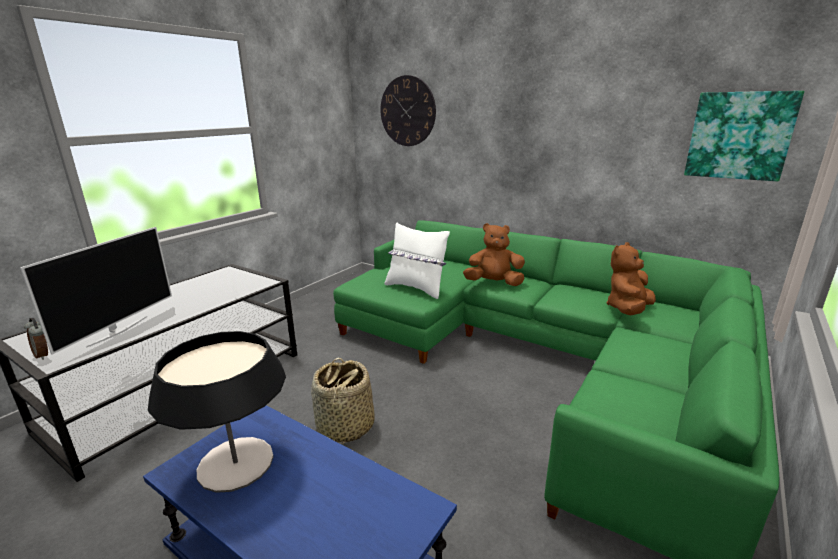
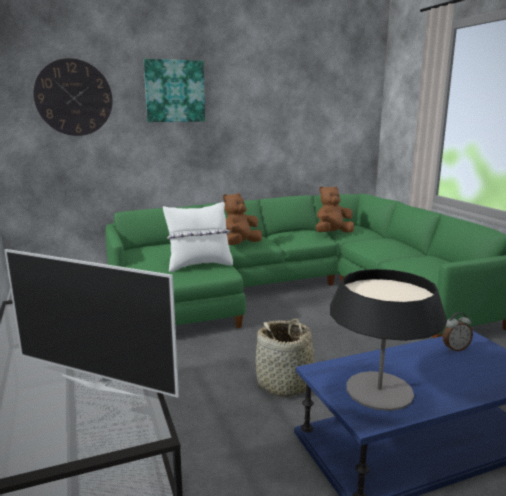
camera: 55 degrees left, 5 degrees down
(43, 355) = (97, 443): alarm clock -> alarm clock (455, 348)
(117, 331) = (101, 385): television -> television turned 150 degrees clockwise
(628, 309) = (332, 233): brown plush toy -> brown plush toy turned 75 degrees clockwise
(739, 136) = (342, 114): picture -> picture (174, 91)

